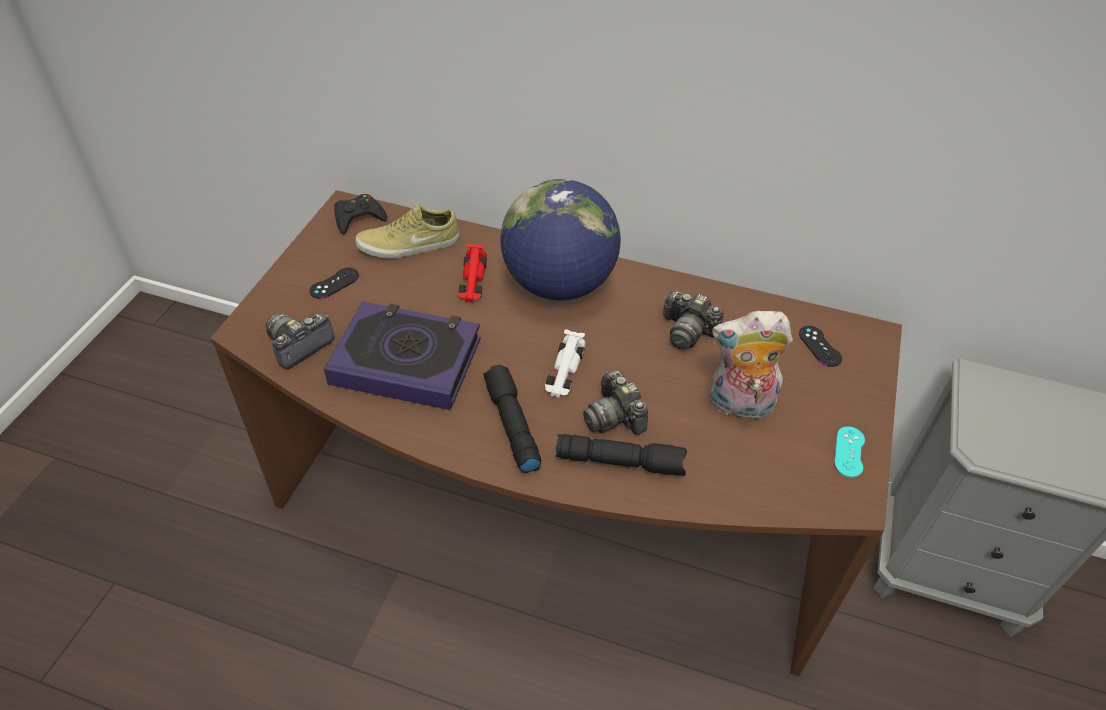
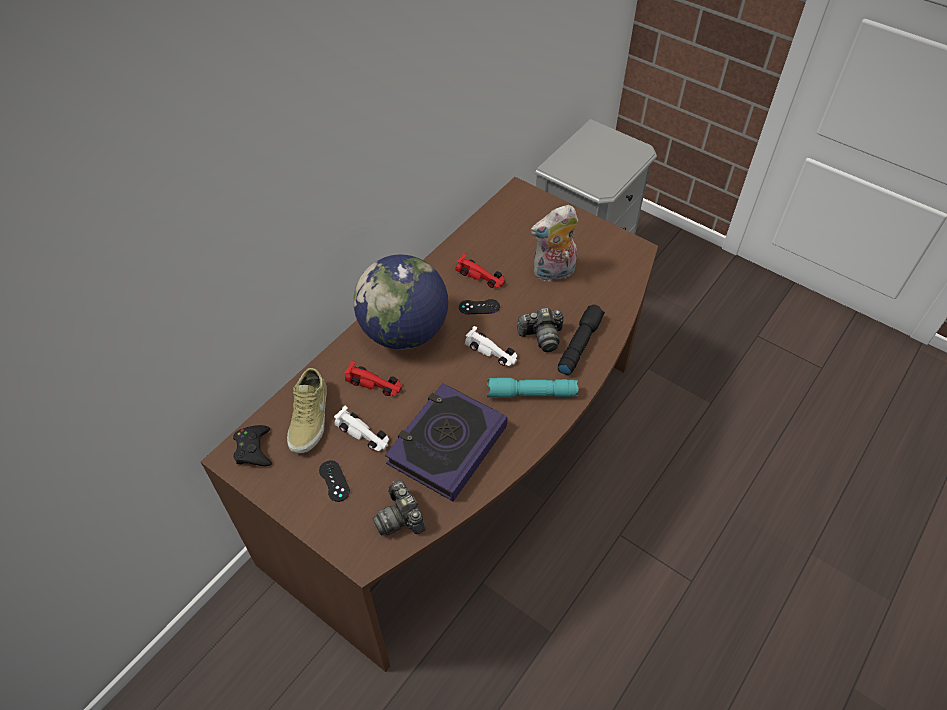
camera: 70 degrees left, 5 degrees up
(401, 289) = (363, 433): none -> white toy car
(511, 424) = (530, 394): black flashlight -> turquoise flashlight
(687, 331) = (481, 276): camera -> red toy car
(738, 406) = (553, 273): plush toy -> plush toy turned 45 degrees clockwise
(819, 346) = (519, 218): black game controller -> black game controller (479, 307)
(849, 452) = (603, 238): turquoise game controller -> none

